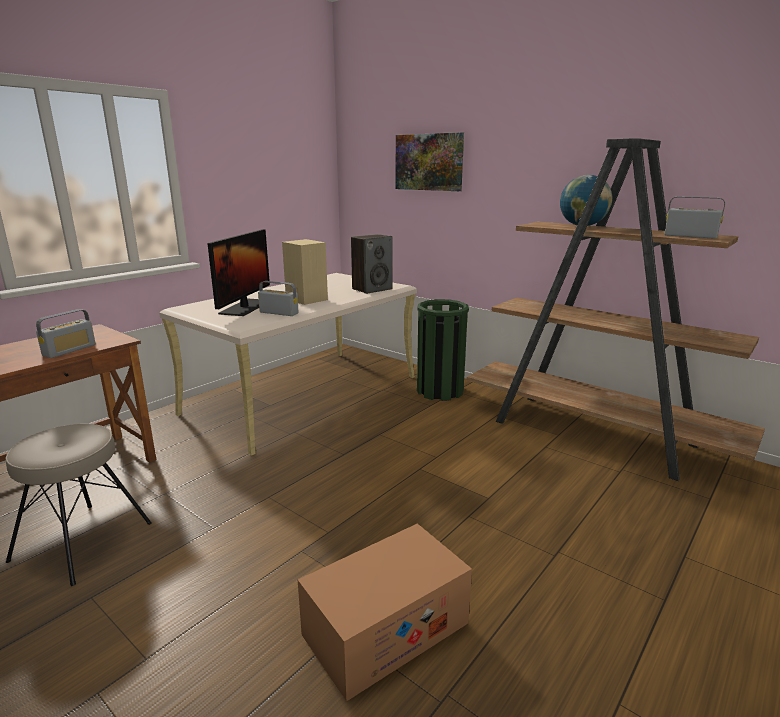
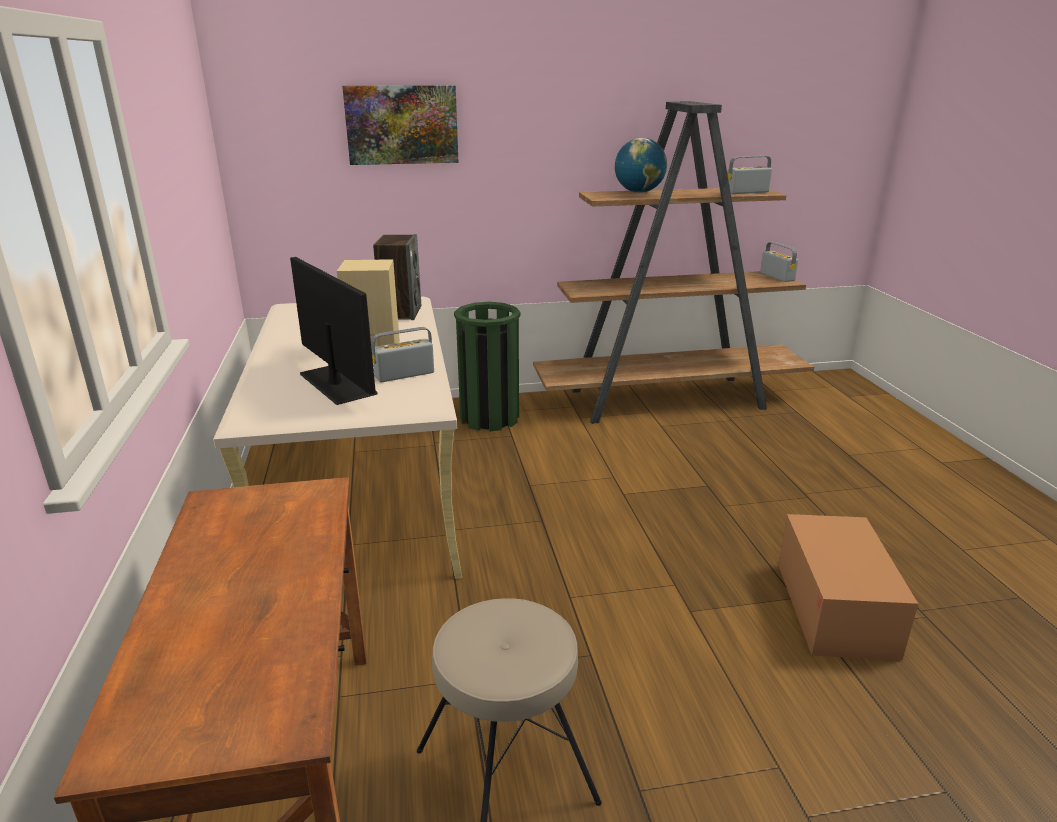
camera: 50 degrees left, 5 degrees up
(69, 350) = (306, 534): radio -> radio (777, 276)

